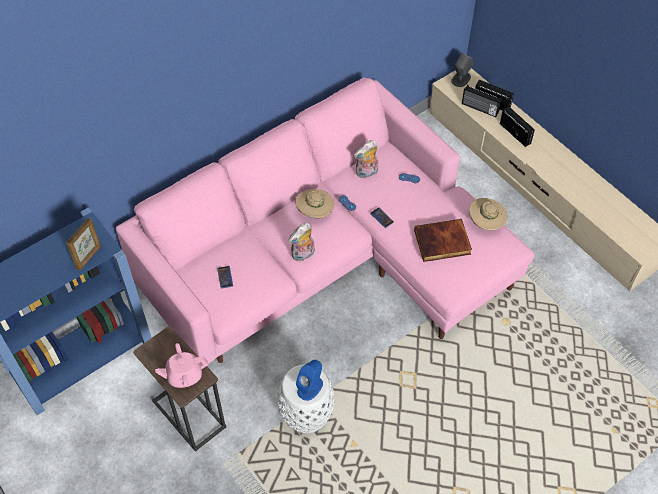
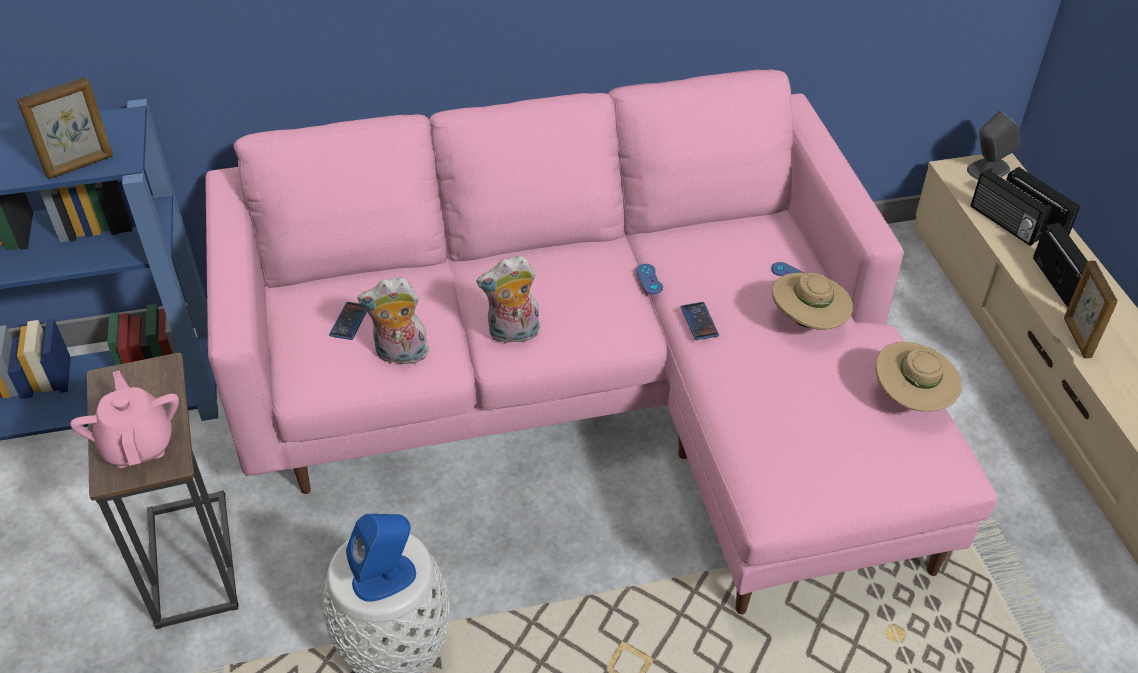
camera: 25 degrees right, 10 degrees down
(184, 375) = (138, 444): pink teapot -> pink teapot turned 60 degrees clockwise
(315, 212) = (579, 273): beige hat -> beige hat (807, 322)
(366, 173) = (714, 243): plush toy -> plush toy (400, 355)
(442, 243) = (796, 403): book -> none
(533, 160) = (1076, 337): none -> picture frame

